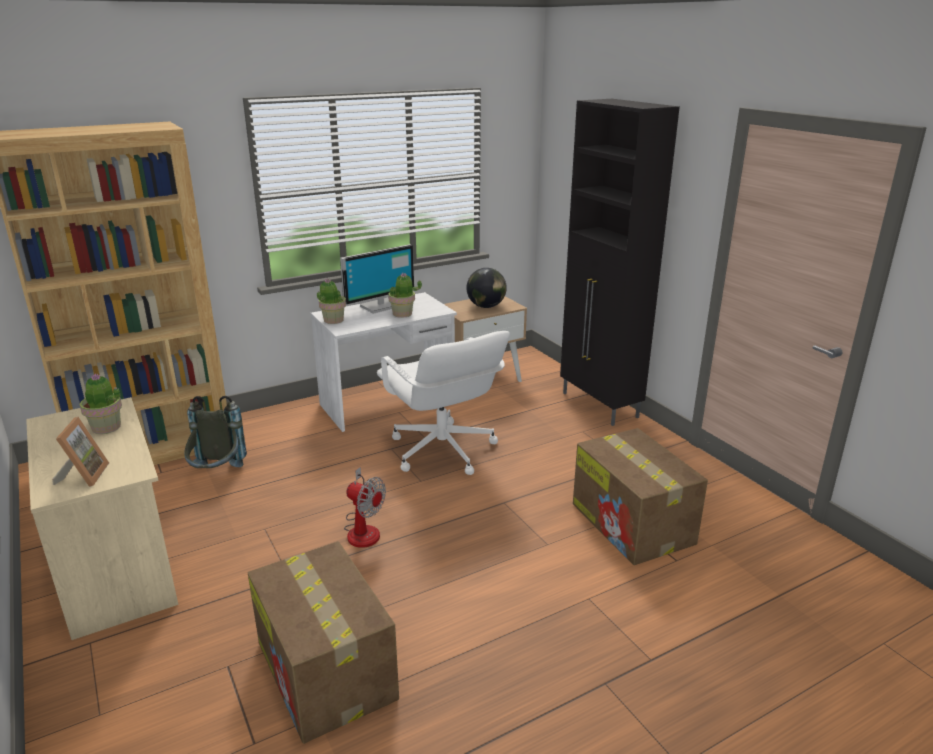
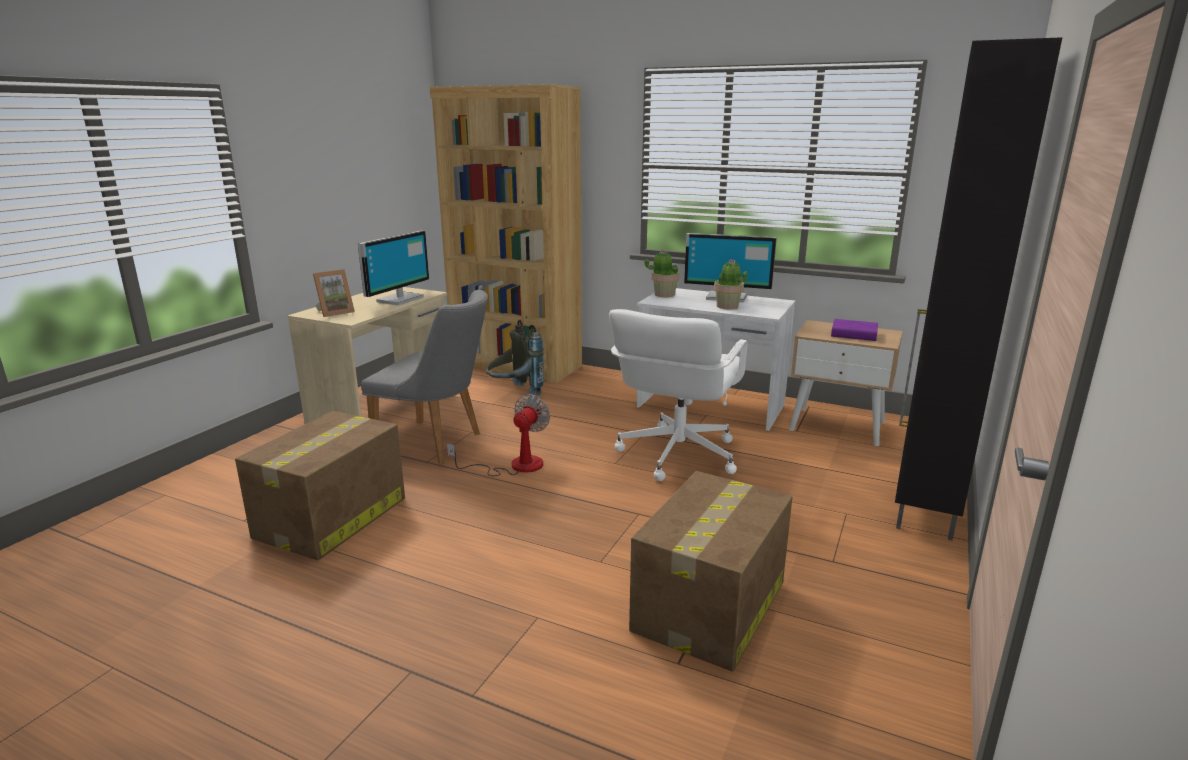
camera: 55 degrees right, 5 degrees down
(106, 427) = (399, 299): potted plant -> monitor
(260, 557) = (437, 444): none -> grey chair
(363, 529) = (514, 466): fan -> fan turned 150 degrees counterclockwise
(486, 306) = (854, 334): globe -> purple book

